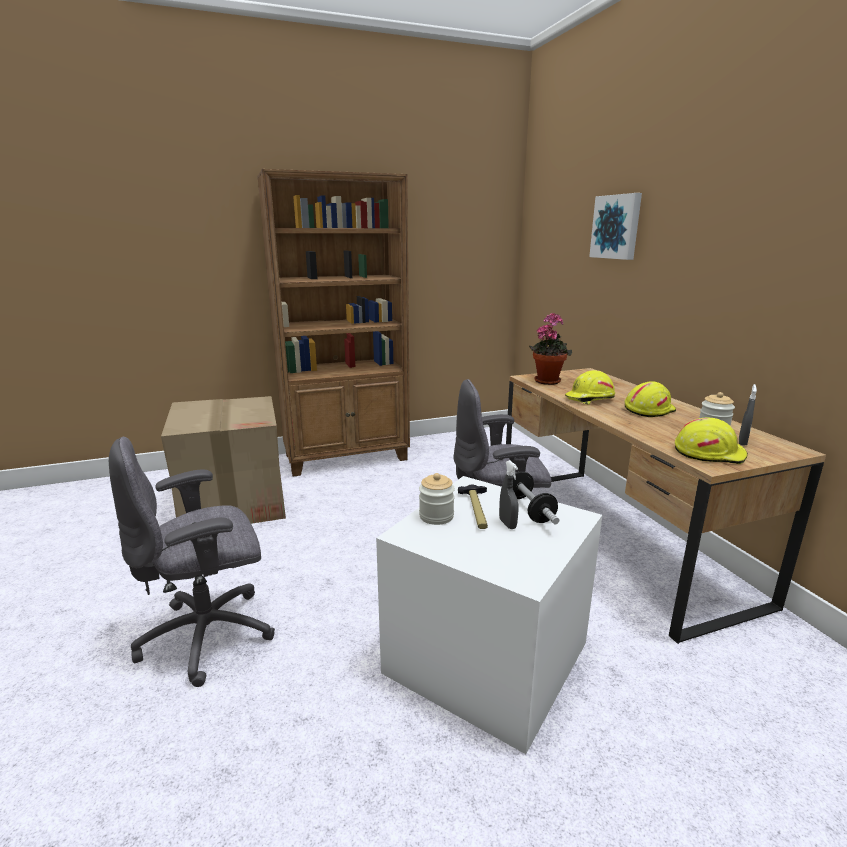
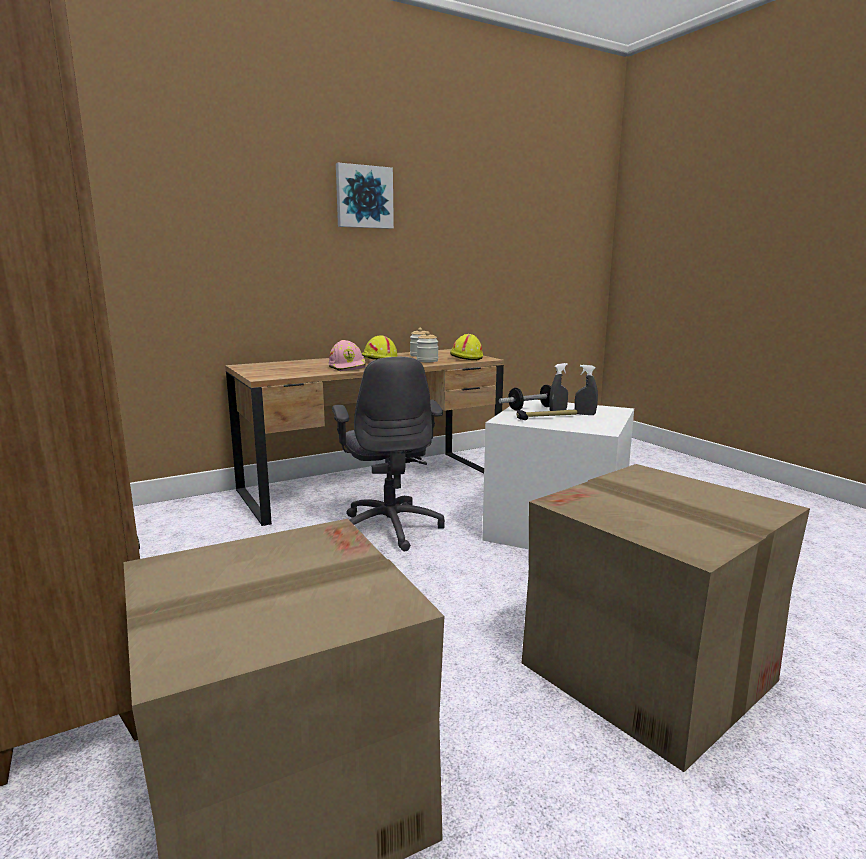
camera: 100 degrees left, 5 degrees down
(210, 635) = (649, 673): grey office chair -> cardboard box
(436, 516) = (567, 425): jar -> jar (427, 361)
(547, 381) = (279, 373): potted plant -> none
(589, 399) = (348, 367): yellow hard hat -> pink hard hat
(616, 227) = (221, 205): picture -> picture (364, 197)
(742, 442) = (441, 354): grey spray bottle -> grey spray bottle (585, 414)

